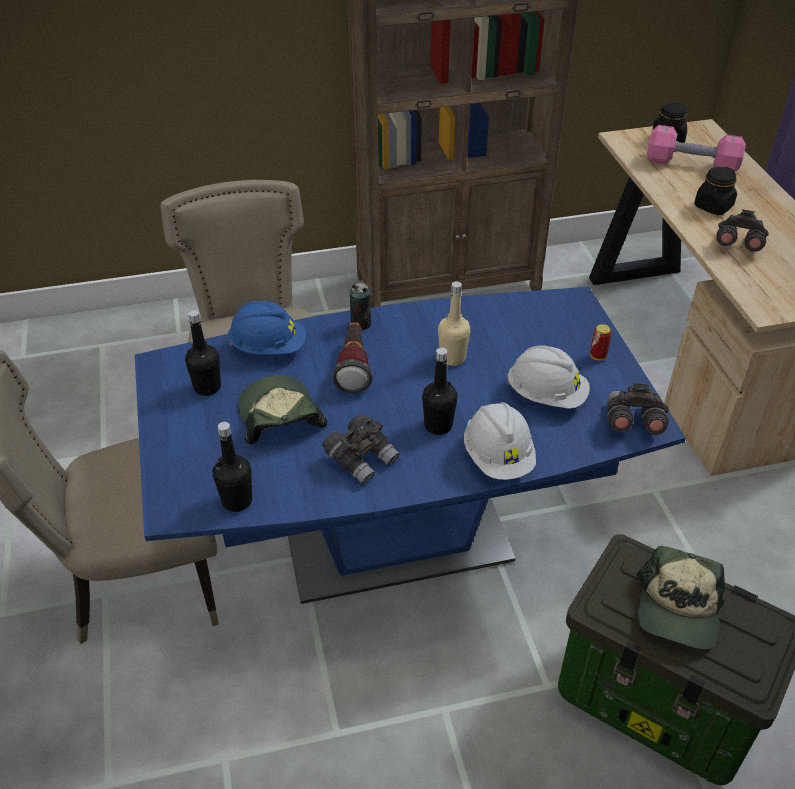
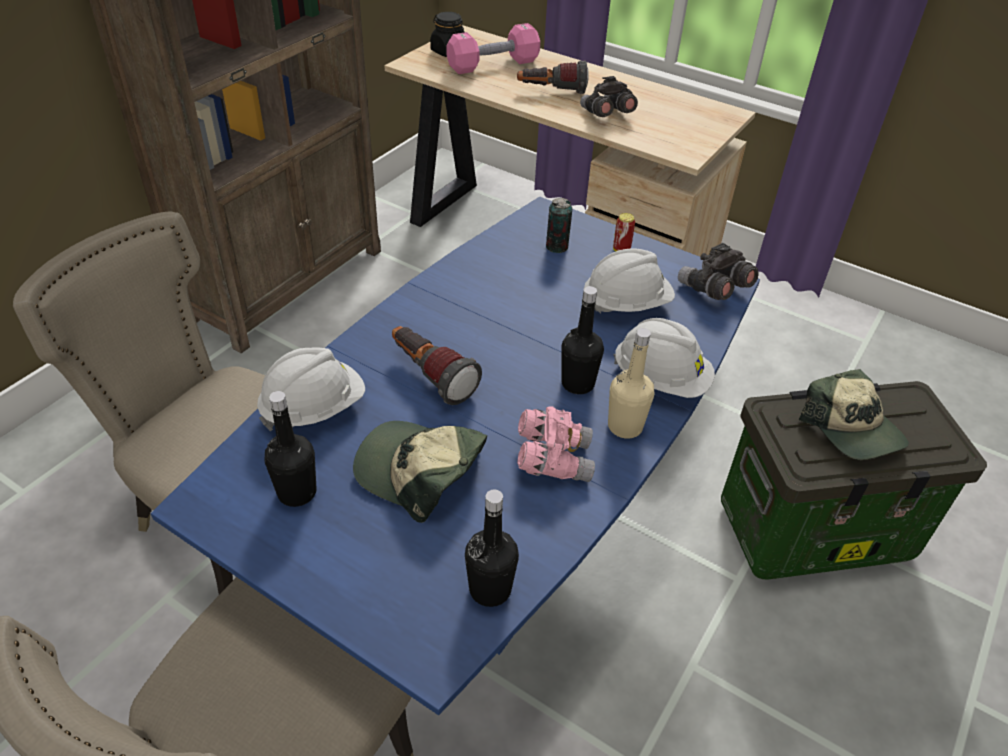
camera: 45 degrees left, 0 degrees up
(268, 347) = (314, 408): blue hard hat -> white hard hat
(360, 324) = (383, 331): can -> can (557, 247)
(361, 459) = (553, 459): grey binoculars -> pink binoculars
(452, 358) = (510, 315): beige bottle -> beige bottle (625, 426)
(713, 207) = (551, 92): black jar -> flashlight

